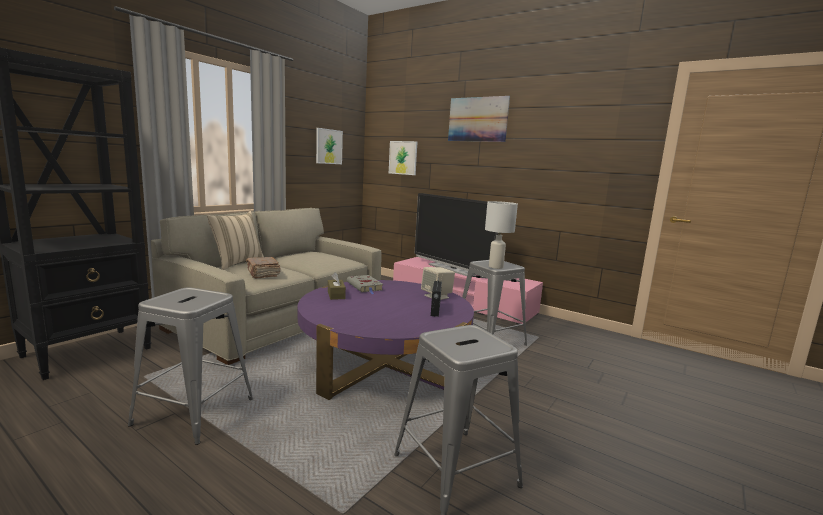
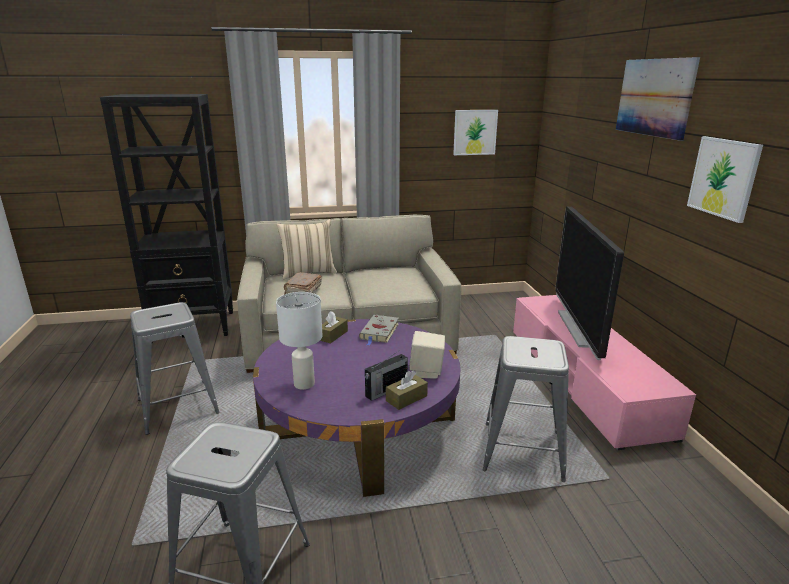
camera: 45 degrees right, 10 degrees up
(403, 157) = (571, 148): picture -> picture (723, 178)
(454, 310) = (406, 398): none -> brown tissue box
(495, 267) = (517, 356): white table lamp -> white table lamp (303, 384)

